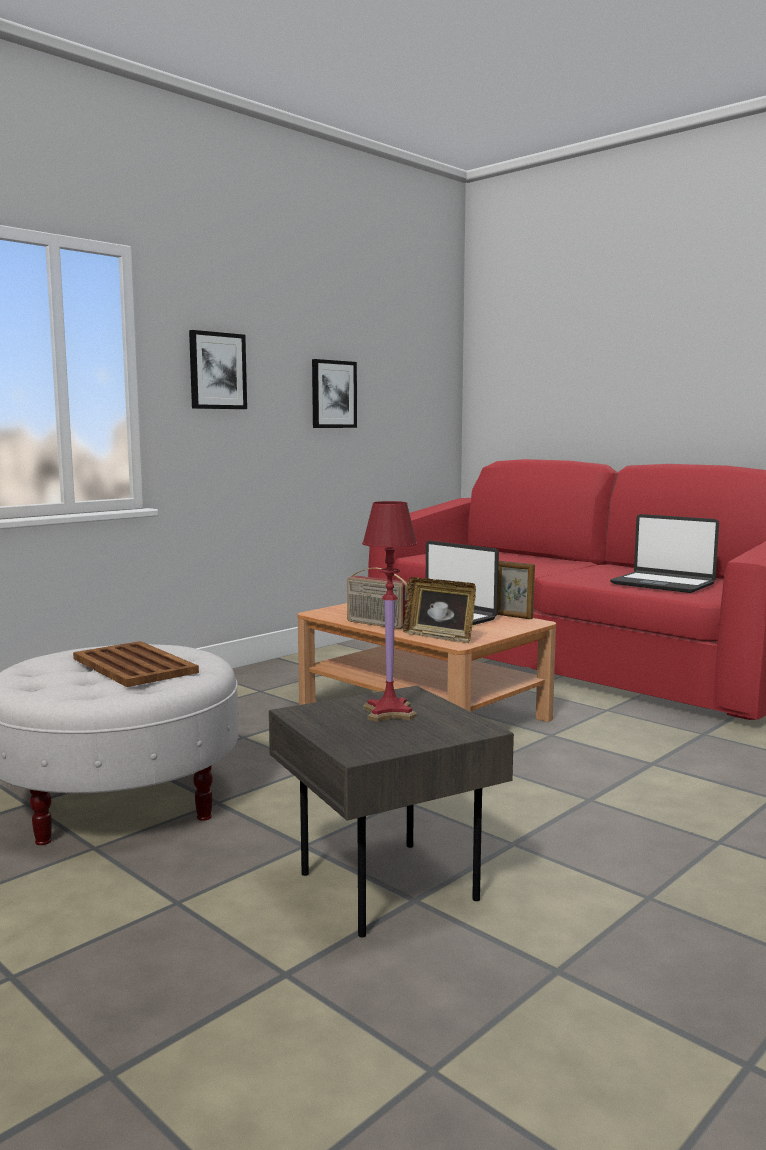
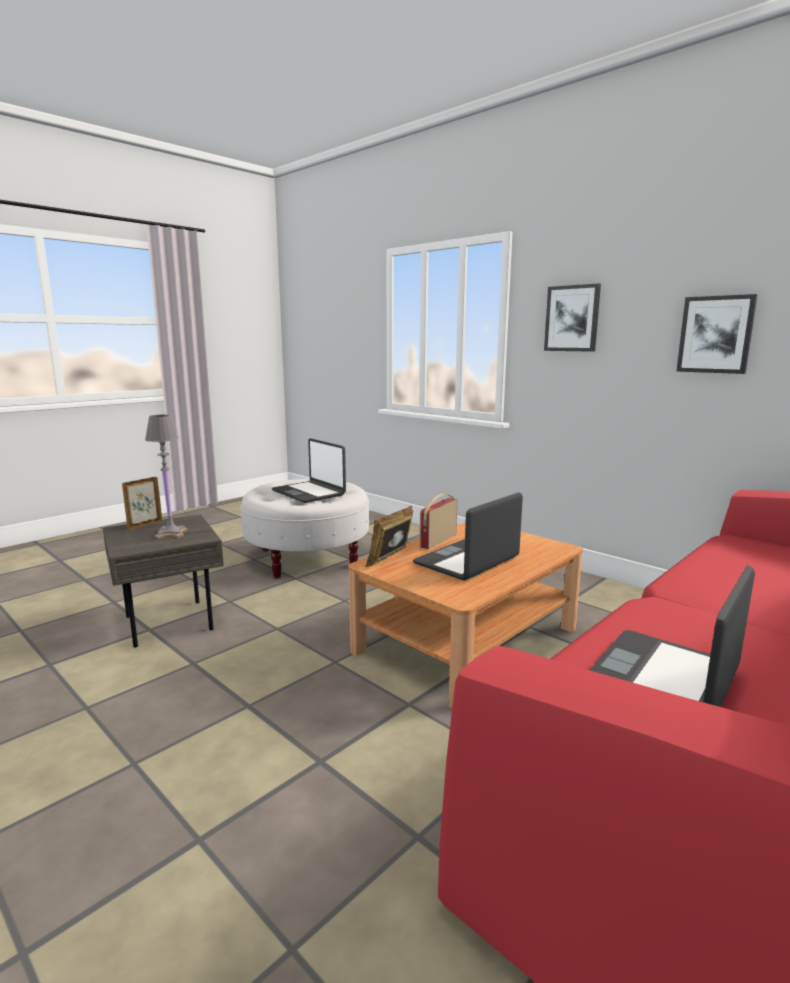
camera: 90 degrees right, 5 degrees up
(134, 665) = (309, 493): brown tray -> laptop
(389, 713) = (170, 534): red table lamp -> grey table lamp
(513, 616) = (487, 591): picture frame -> picture frame (144, 525)

